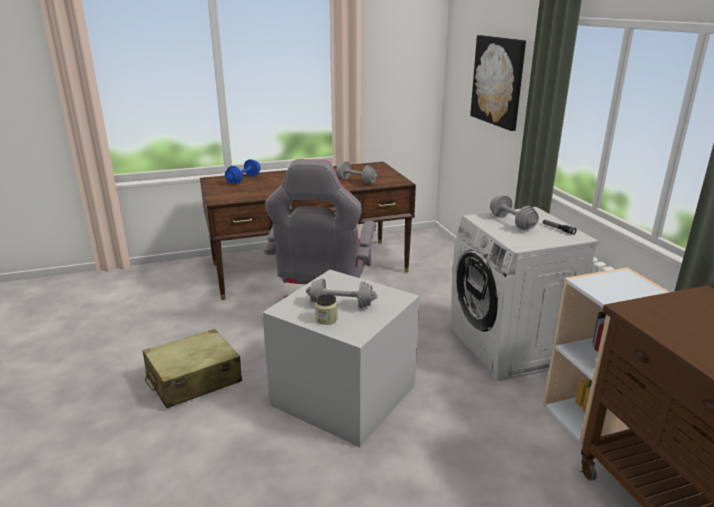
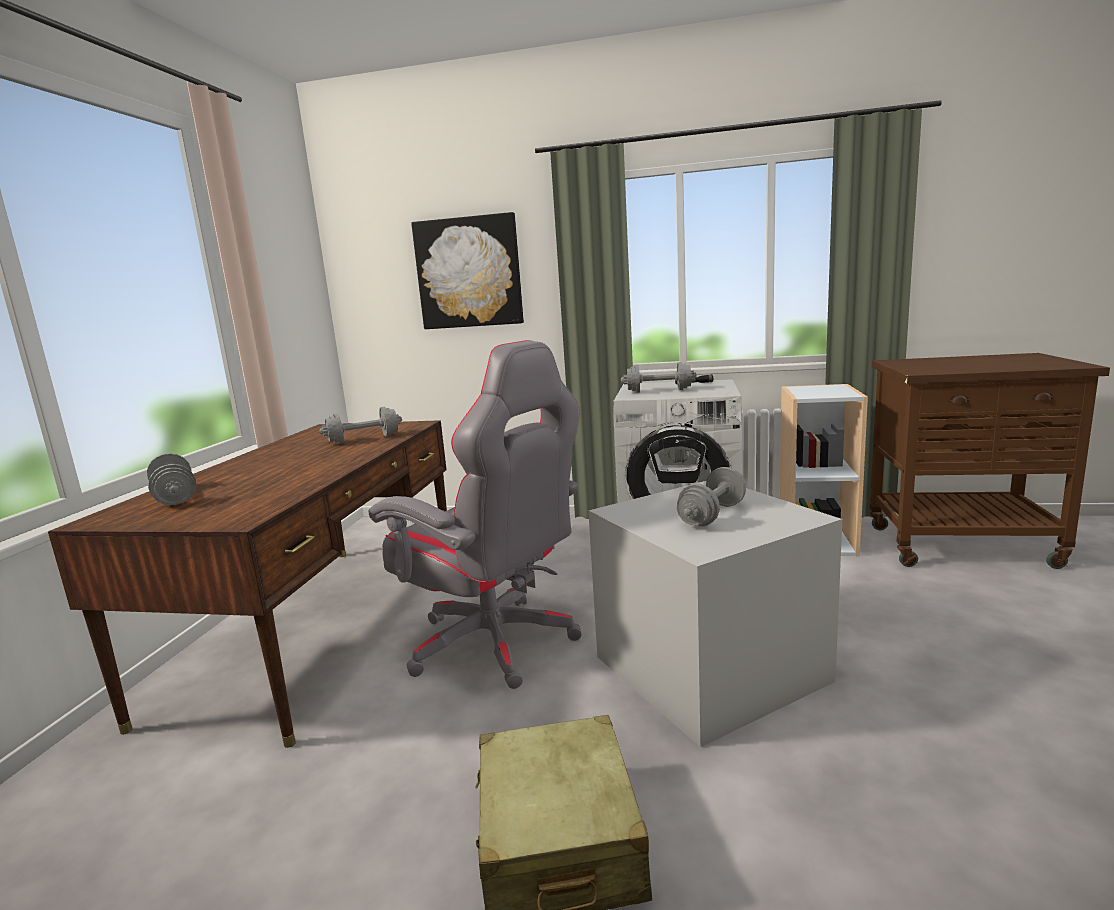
camera: 60 degrees left, 10 degrees down
(243, 180) = (175, 497): blue dumbbell -> grey dumbbell
(326, 319) = (750, 527): jar -> none

